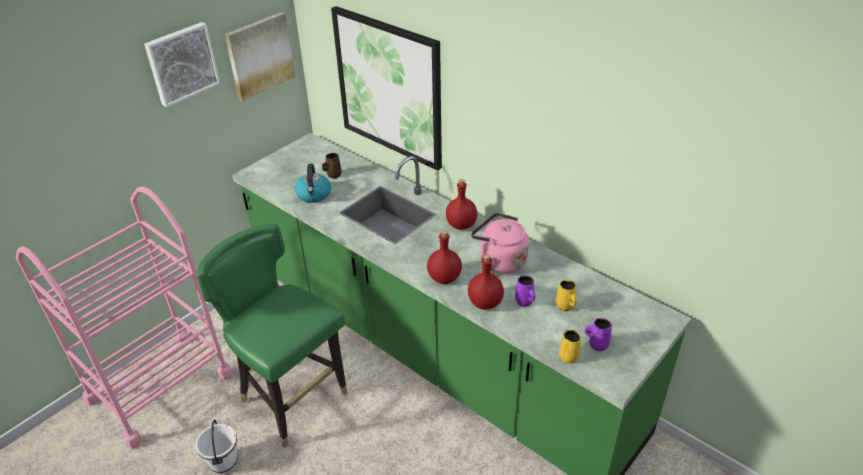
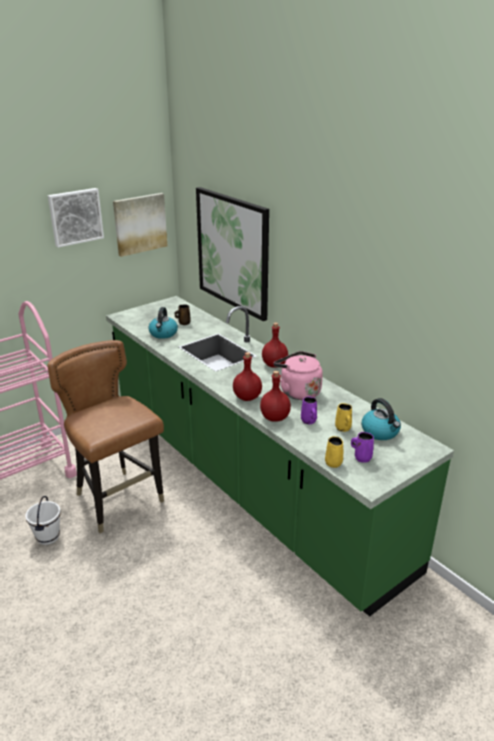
camera: 10 degrees right, 10 degrees down
(293, 400) = (118, 500): green chair -> brown chair
(607, 305) = (380, 432): none -> kettle

